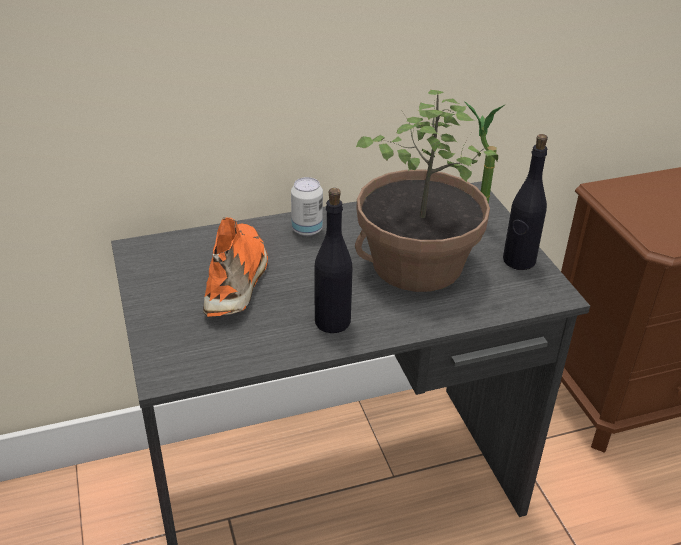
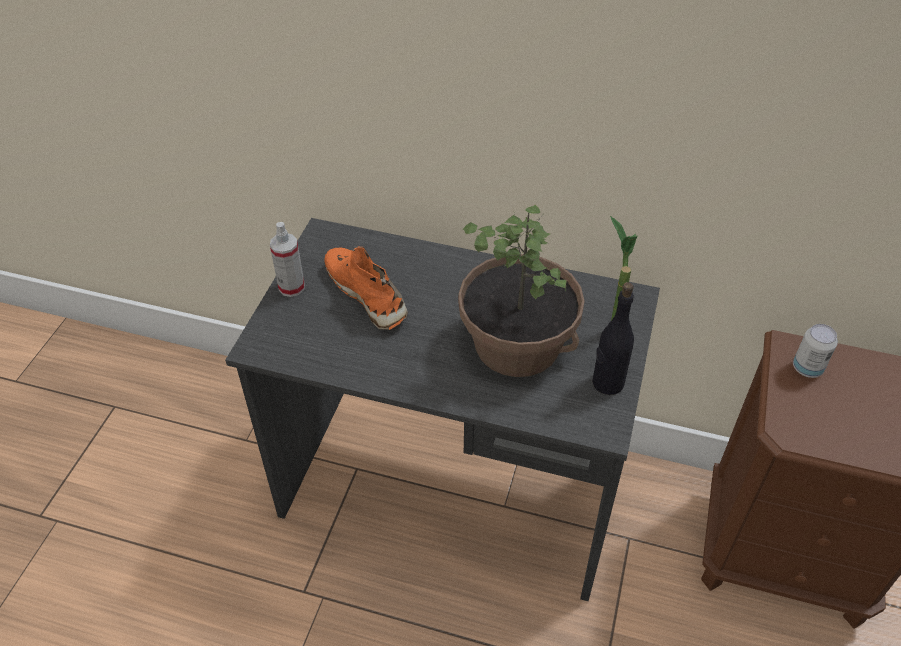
camera: 35 degrees right, 10 degrees up
(151, 305) = (291, 287): none -> spray bottle
(237, 280) = (367, 294): orange shoe -> orange shoe turned 75 degrees counterclockwise
(307, 230) = (459, 271): can -> can (807, 368)
(333, 321) = (403, 363): black bottle -> none

